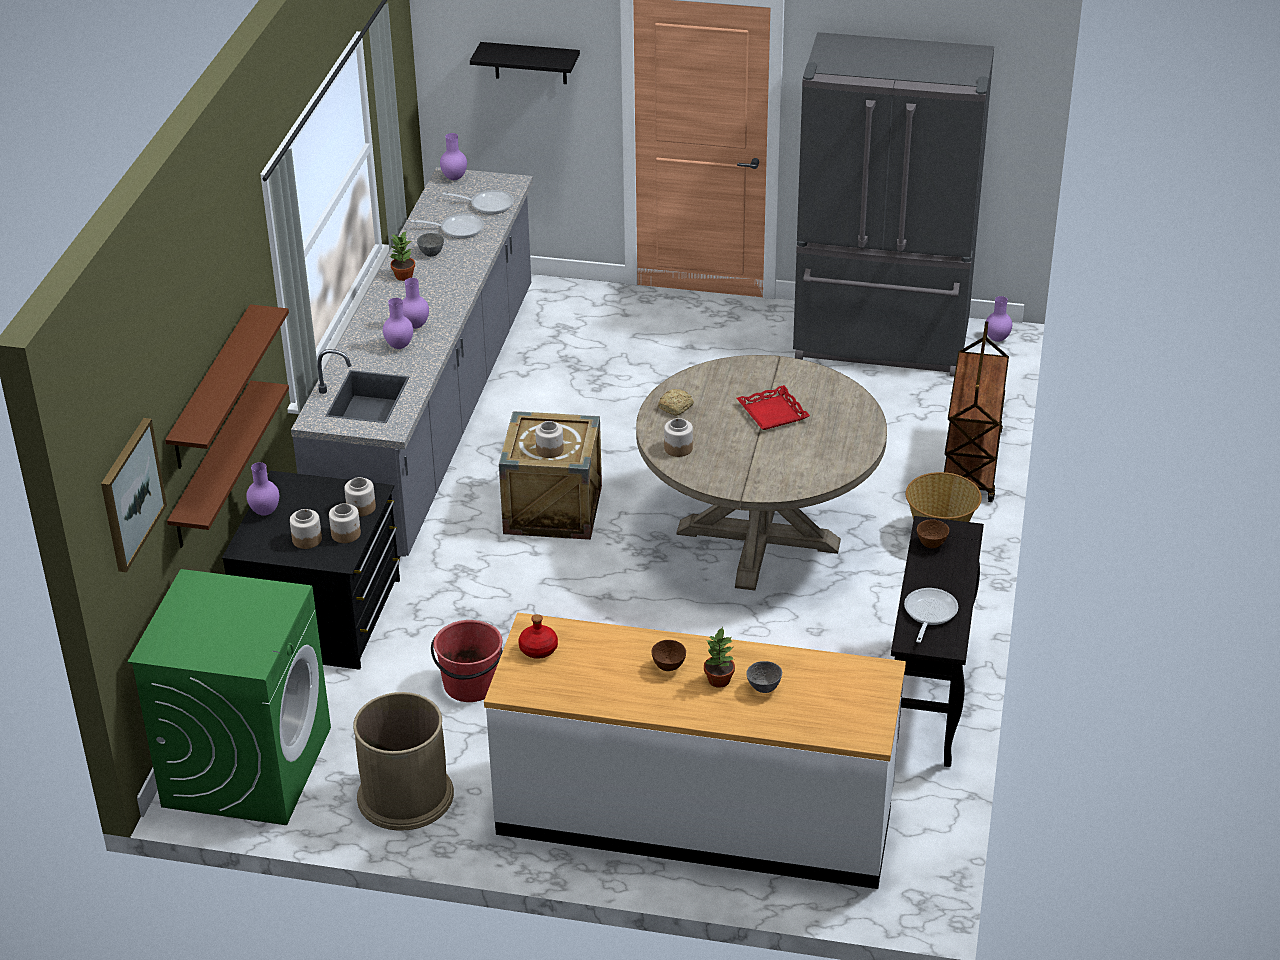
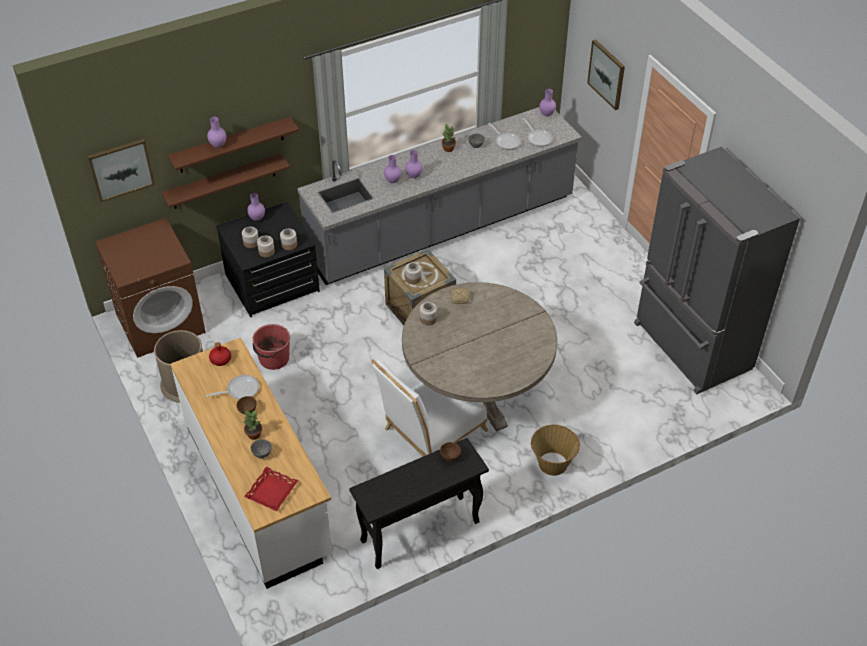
camera: 50 degrees right, 10 degrees up
(247, 766) = (161, 322): green washing machine -> brown washing machine
(530, 63) = (607, 74): black shelf -> picture
(772, 413) = (493, 335): red tray -> red tray (271, 491)
(777, 608) = (430, 433): none -> white chair
(929, 614) = (392, 487): frying pan -> frying pan (240, 390)
(972, 466) = (626, 444): brown cart -> none
(997, 339) = (752, 392): purple vase -> purple vase (218, 145)

